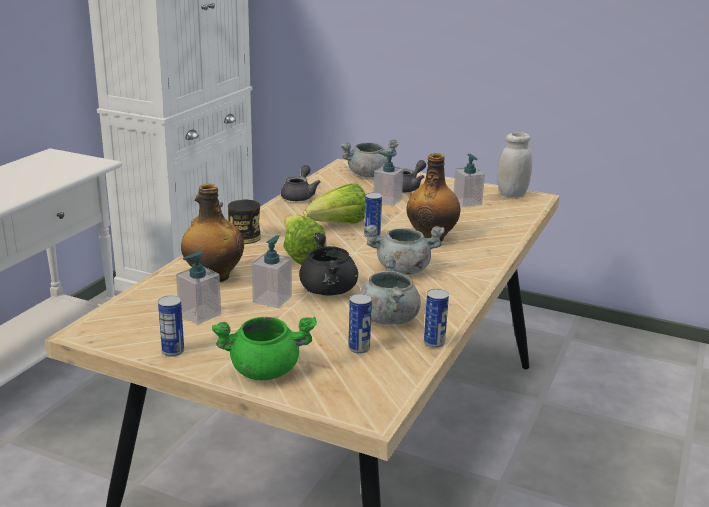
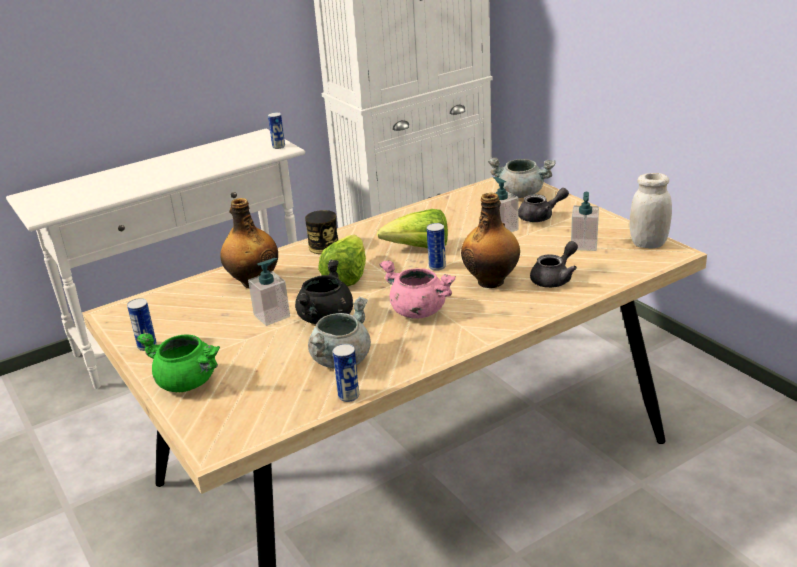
camera: 35 degrees right, 5 degrees up
(199, 314) = (202, 317): soap dispenser -> none
(299, 196) = (424, 209): grey teapot -> grey teapot (555, 278)
(359, 348) = (280, 383): can -> can (278, 146)
(402, 270) = (417, 311): grey cooking pot -> pink cooking pot

